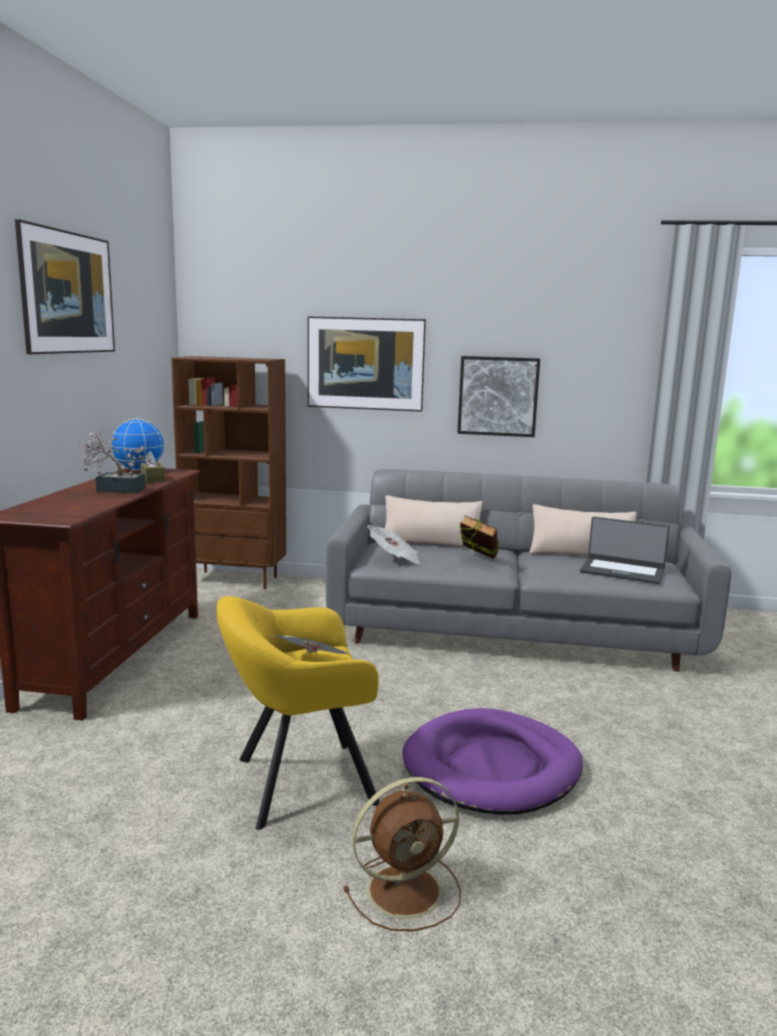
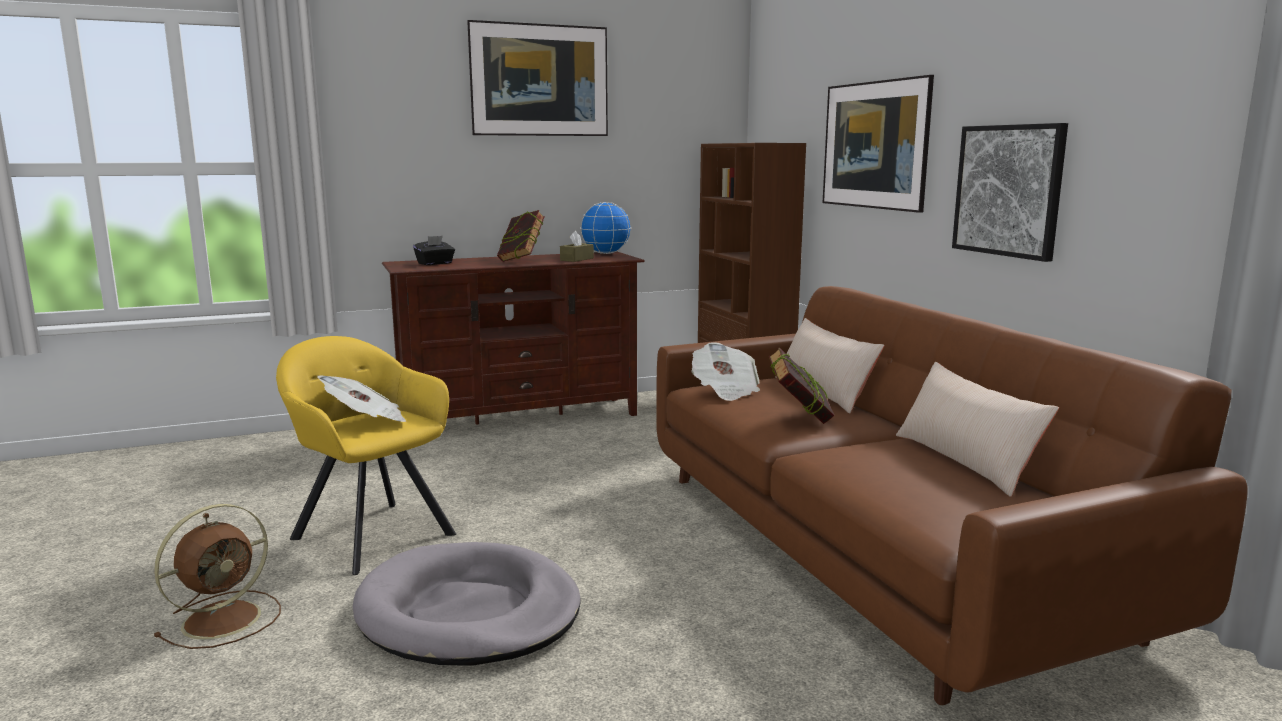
camera: 60 degrees right, 0 degrees up
(53, 508) = (435, 263): none -> black tissue box
(116, 489) = (521, 260): potted plant -> book
(407, 890) = (225, 618): brown fan -> brown fan turned 90 degrees counterclockwise
(492, 767) = (468, 612): purple dog bed -> grey dog bed
(513, 628) = (872, 547): grey sofa -> brown sofa
(622, 571) = (934, 493): laptop -> none

